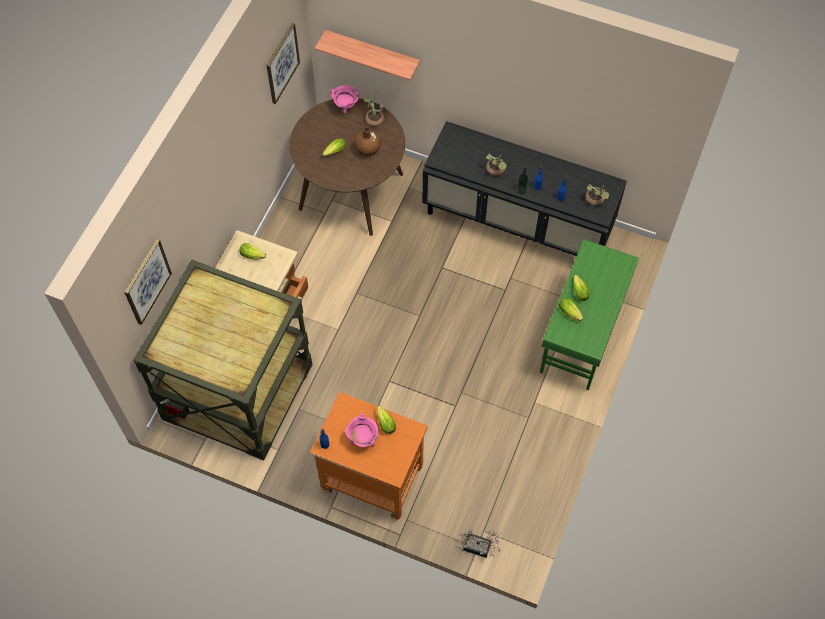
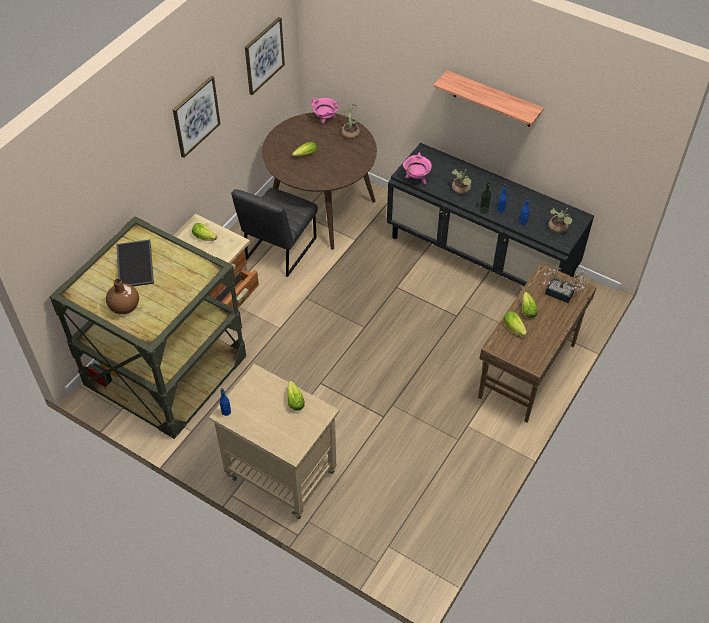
camera: 10 degrees right, 10 degrees down
(147, 281) = (76, 215): picture -> picture (196, 116)
(205, 311) = (134, 263): none -> tray
(318, 244) = (279, 250): none -> grey chair
(363, 439) = (267, 412): pink cooking pot -> pink cooking pot (416, 179)
(367, 149) = (338, 157): brown vase -> brown vase (125, 306)
(371, 479) = (280, 474): orange cart -> beige cart
(372, 53) = (355, 63): shelf -> shelf (493, 99)
(480, 548) = (381, 563): potted plant -> potted plant (562, 294)
(581, 338) = (527, 372): green console table -> brown console table

